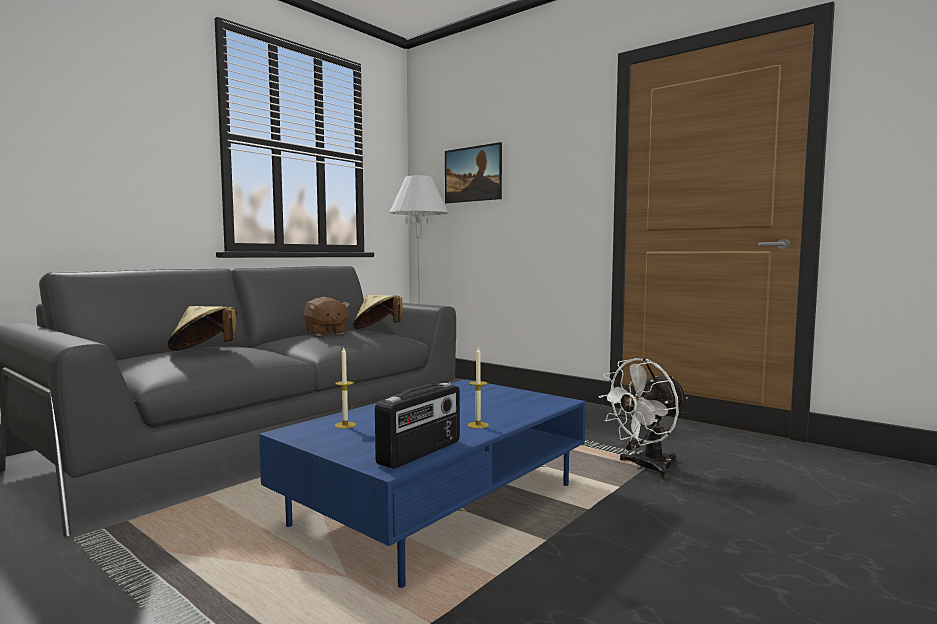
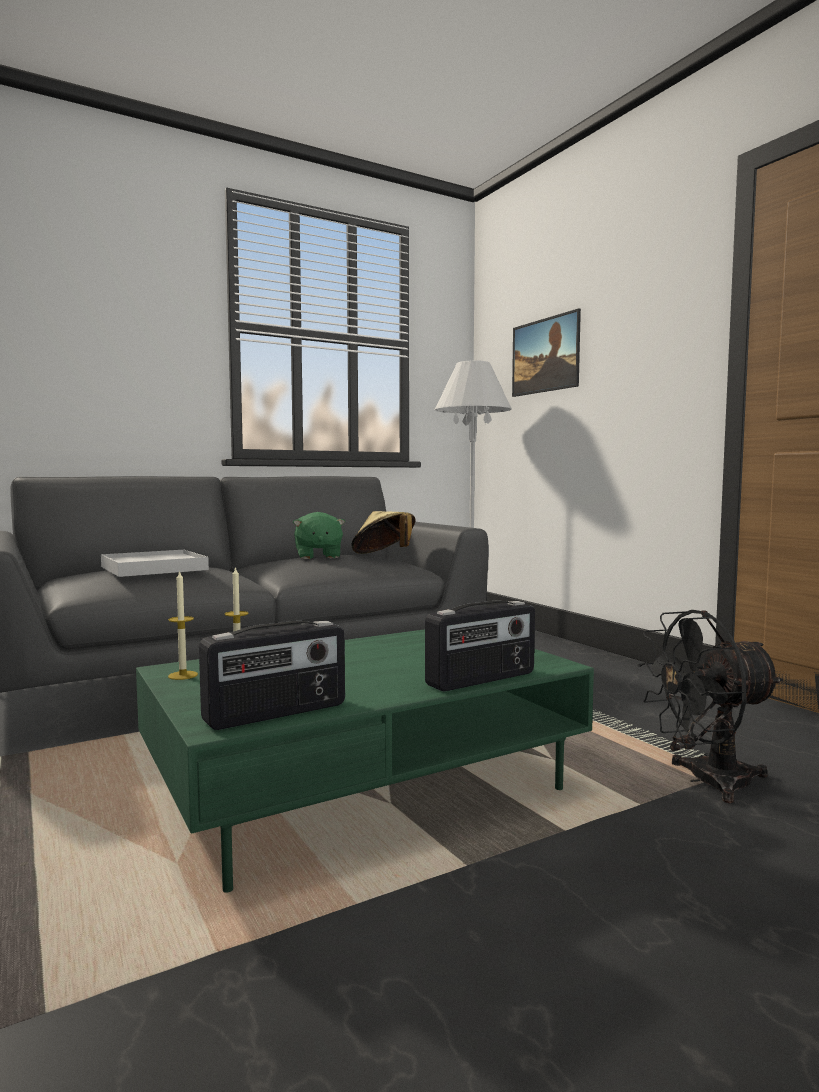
camera: 20 degrees right, 0 degrees up
(204, 351) = (153, 568): beige hat -> white tray
(325, 333) = (318, 556): brown plush toy -> green plush toy
(438, 503) = (366, 786): blue coffee table -> green coffee table
(478, 425) = (397, 685): candle -> candle (183, 675)
(528, 415) = (482, 679): none -> radio
(645, 468) = (706, 781): white fan -> black fan

